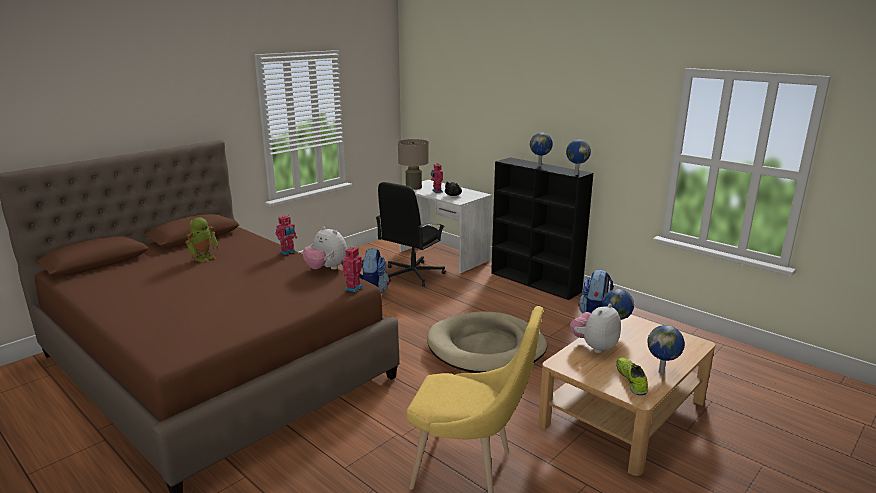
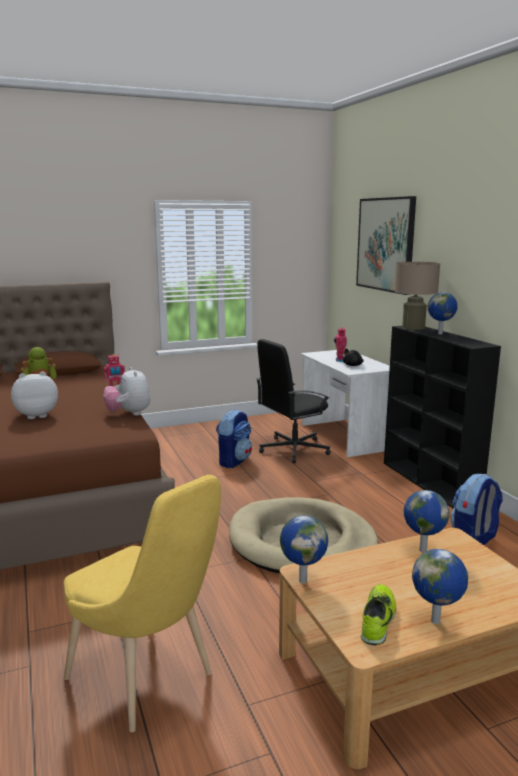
camera: 25 degrees right, 5 degrees down
(352, 288) = (125, 435): toy robot -> none
(413, 187) = (319, 354): beige table lamp -> beige table lamp (413, 327)
(469, 89) = (385, 244): none -> picture
(576, 174) = (473, 345): globe -> globe (303, 580)
(594, 347) = (372, 563): plush toy -> plush toy (37, 415)

